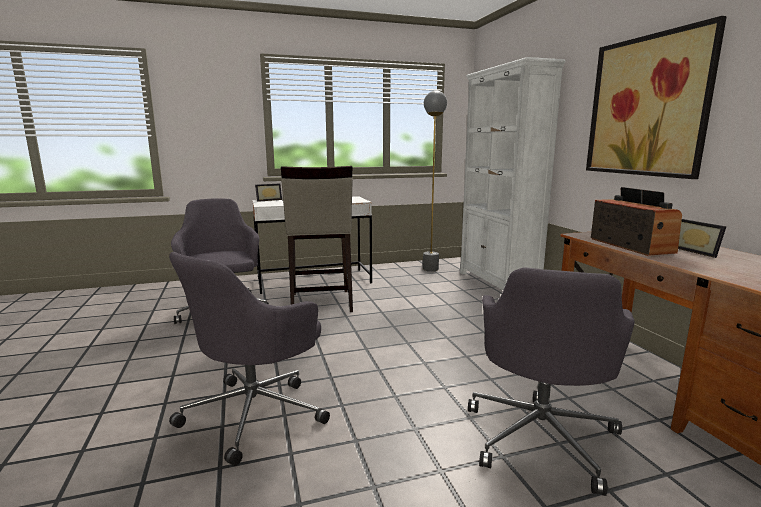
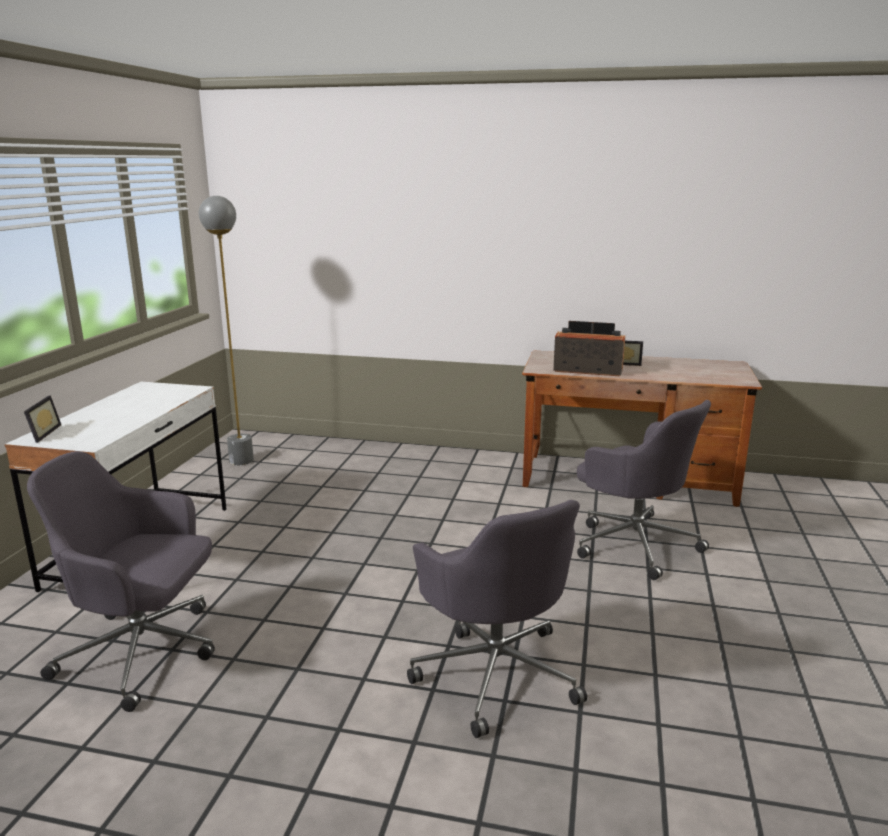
camera: 60 degrees left, 5 degrees up
(320, 303) = (240, 563): beige stool -> none
(497, 284) = (349, 448): white bookcase -> none
(647, 106) = (526, 237): picture -> none

